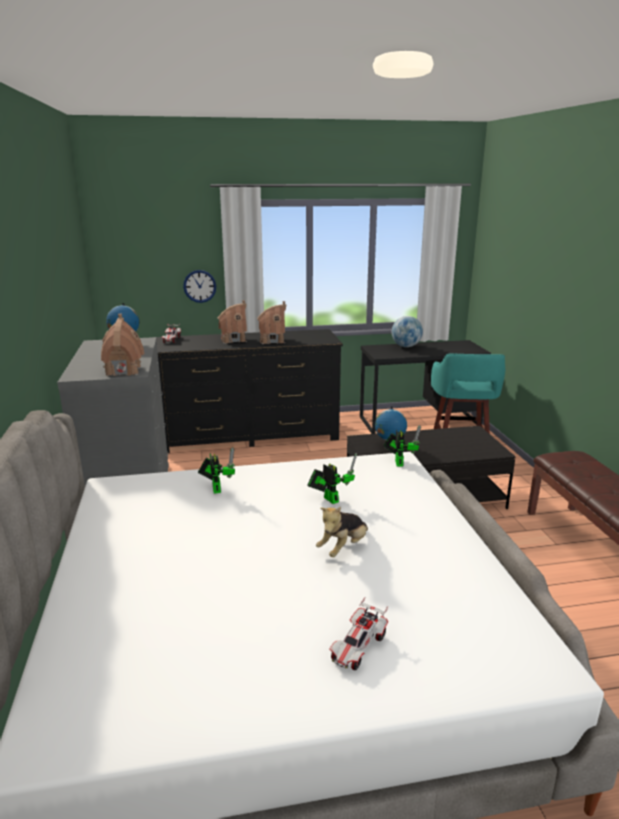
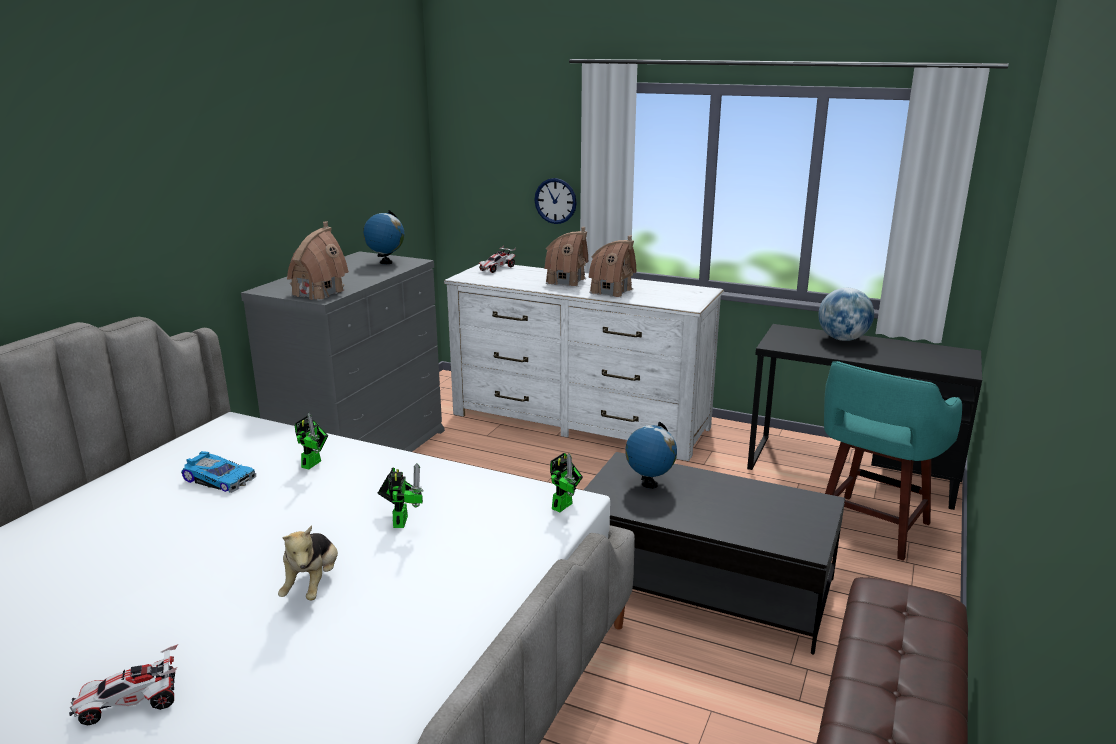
camera: 35 degrees right, 0 degrees up
(168, 518) = (220, 478): none -> toy car
(249, 435) = (580, 421): black dresser -> white dresser
(343, 548) = (312, 585): plush toy -> plush toy turned 75 degrees counterclockwise

